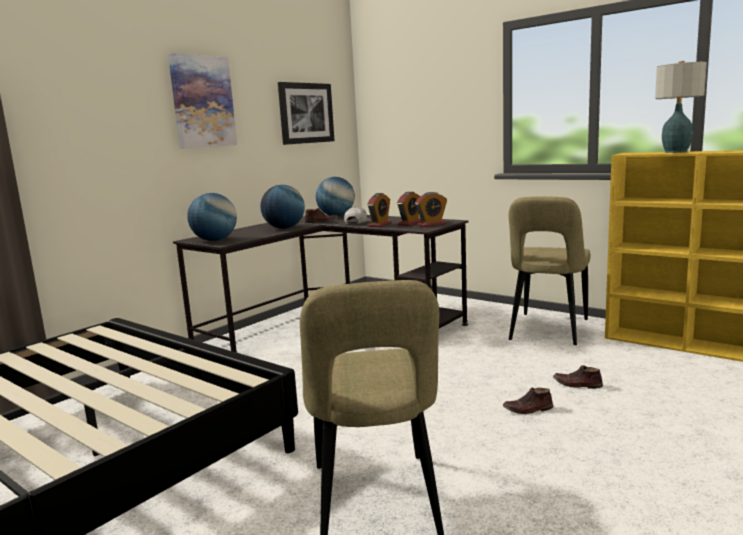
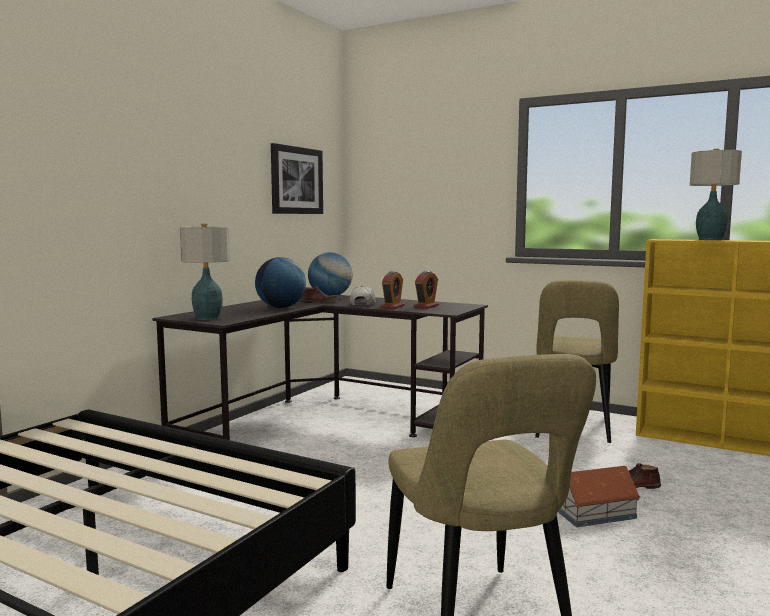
camera: 10 degrees left, 5 degrees down
(202, 102) = (193, 157): picture -> none
(215, 240) = (207, 318): globe -> table lamp
(431, 224) = (452, 308): alarm clock -> none
(528, 409) = (595, 513): brown shoe -> toy house

